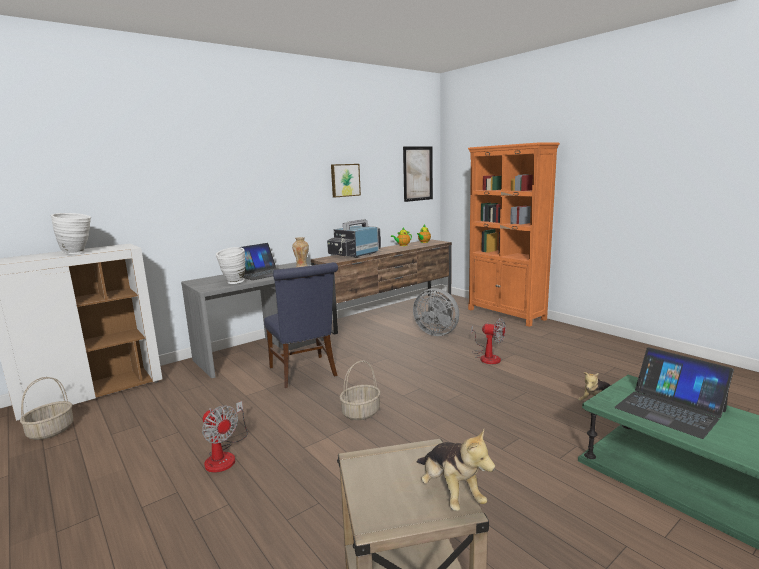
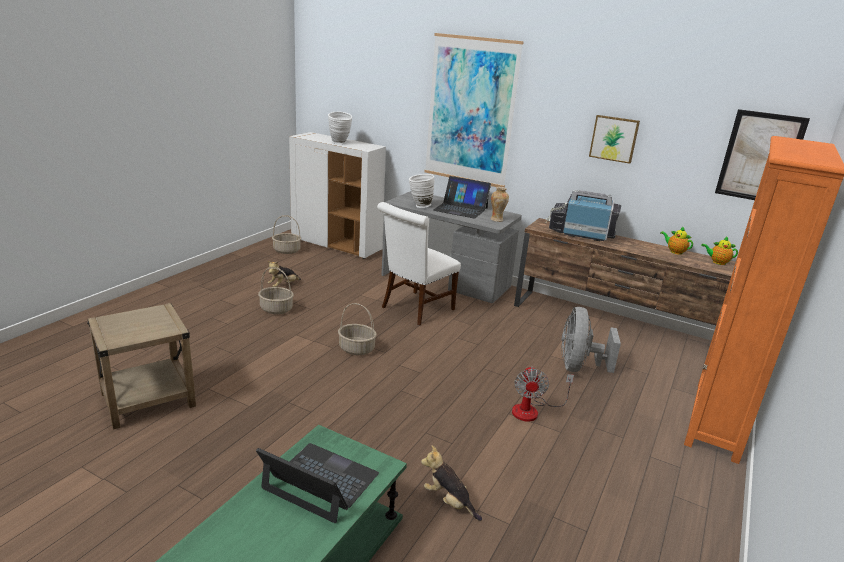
camera: 65 degrees right, 10 degrees up
(224, 456) = (276, 309): fan -> basket
(226, 181) = (471, 111): none -> picture
(305, 373) = (414, 309): blue chair -> white chair
(450, 493) = (126, 338): plush toy -> plush toy (283, 285)
(669, 409) = (320, 482): laptop -> laptop turned 90 degrees clockwise

